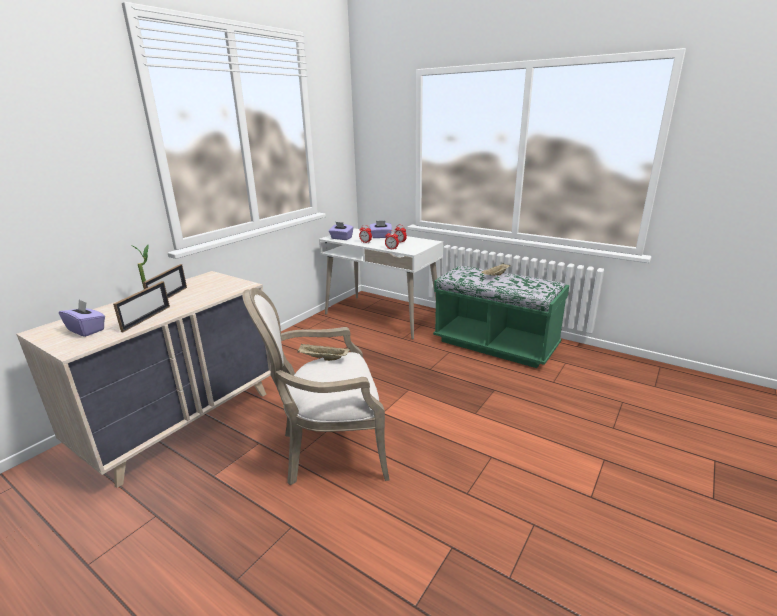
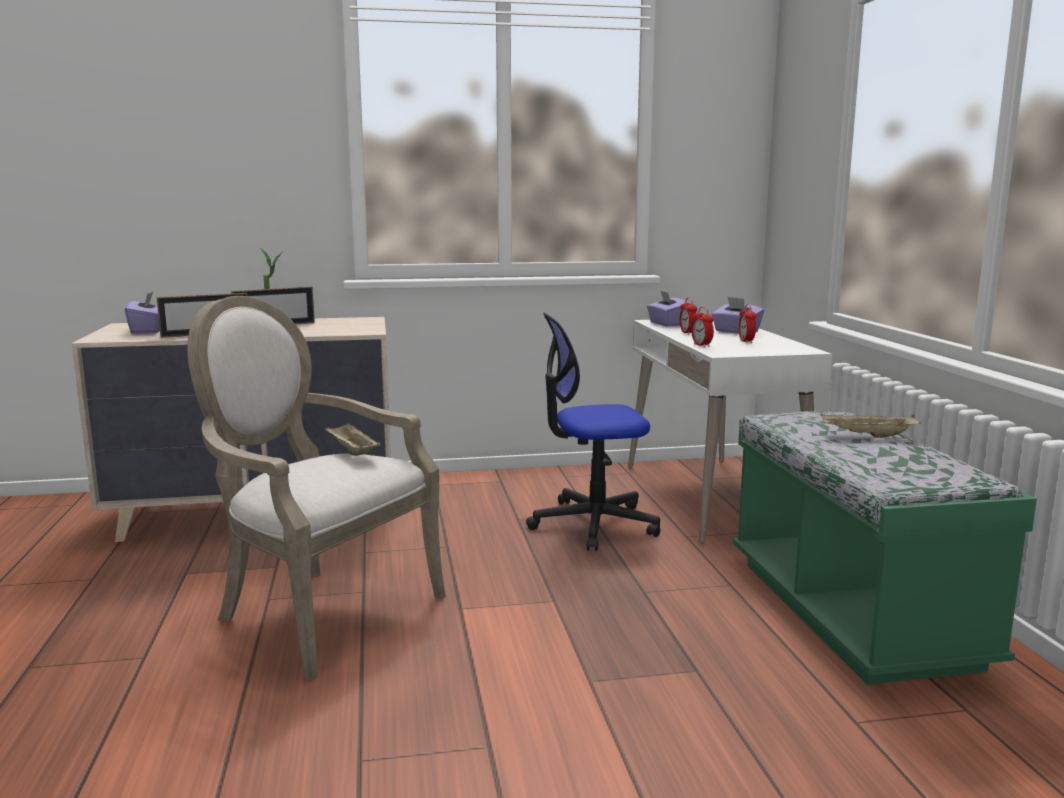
camera: 45 degrees right, 10 degrees down
(360, 348) = (593, 524): none -> office chair

